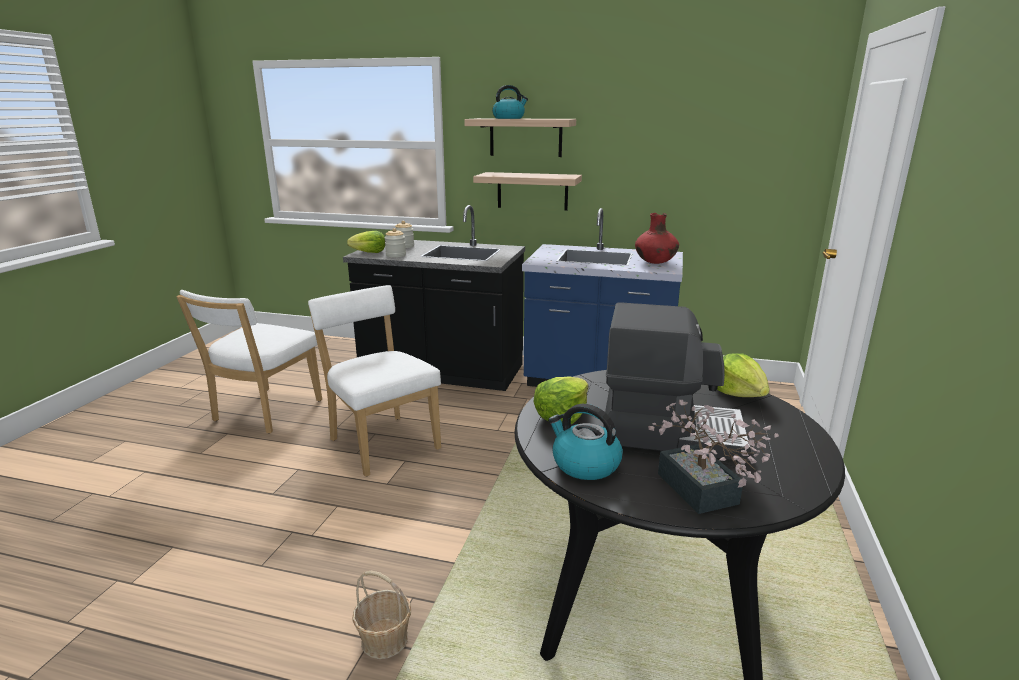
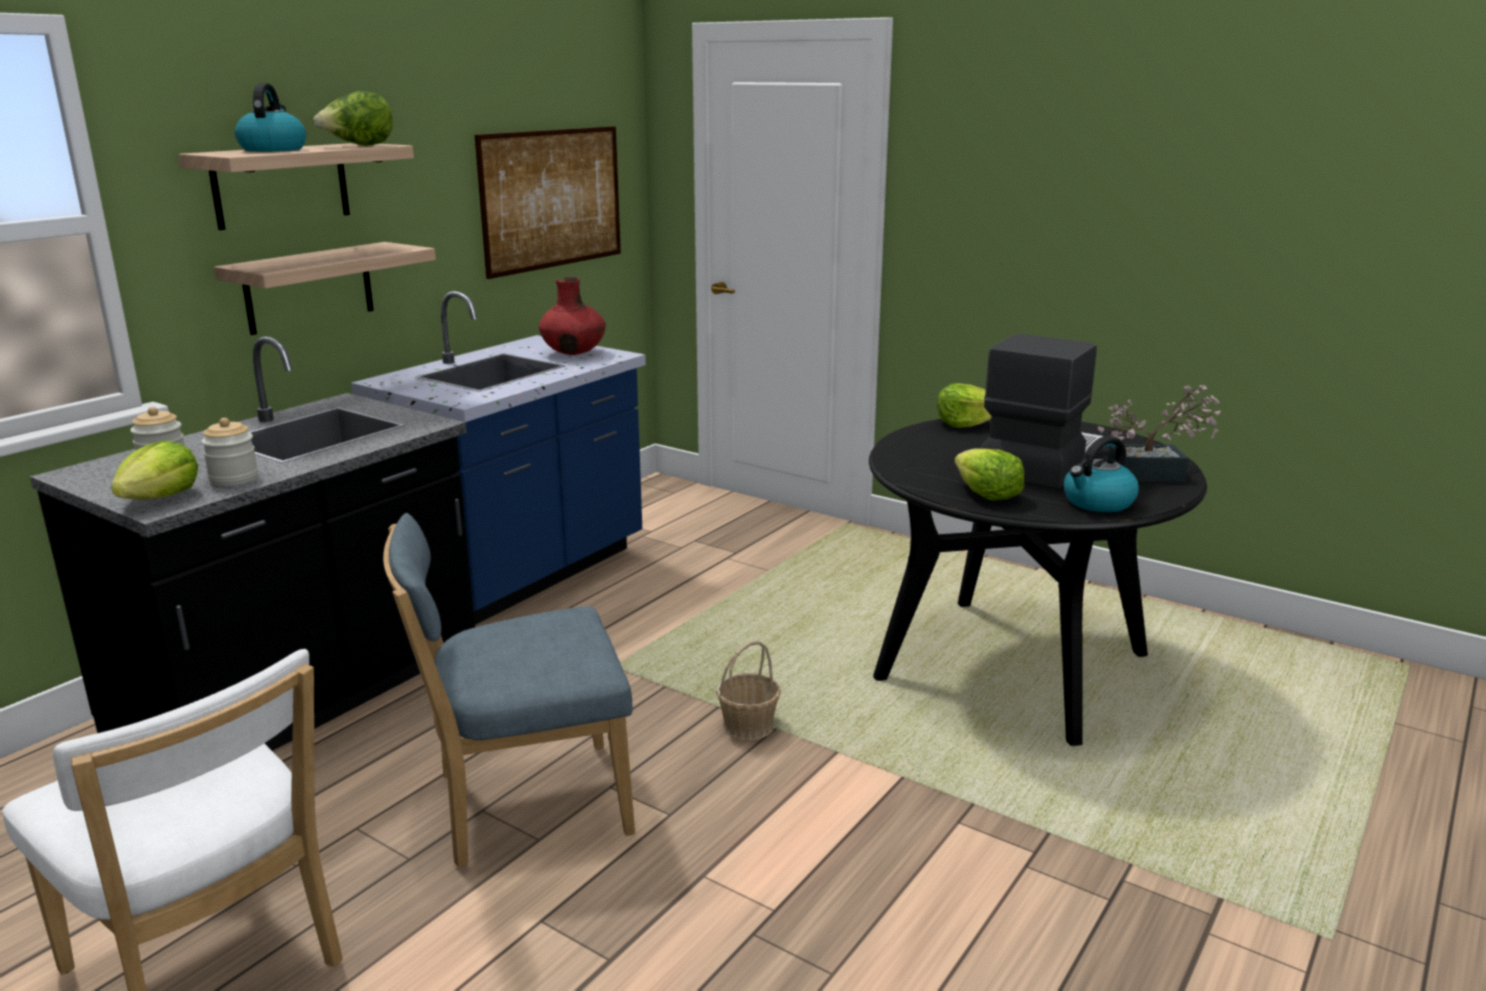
camera: 70 degrees left, 0 degrees up
(382, 442) = (523, 805): white chair -> blue chair
(384, 640) = (1029, 853): basket -> basket (749, 725)
(547, 118) = (358, 146): none -> lettuce
(722, 166) = (552, 199): none -> picture

